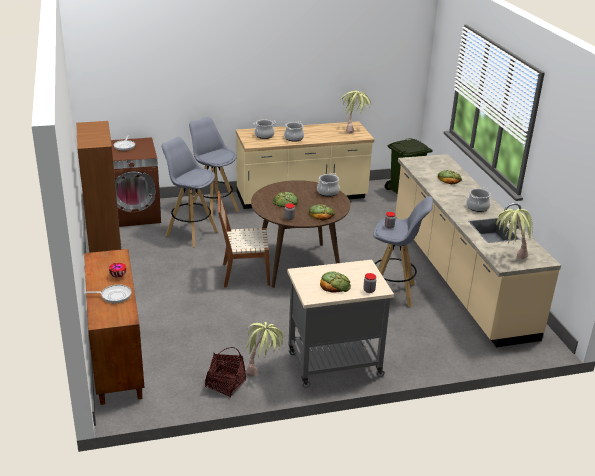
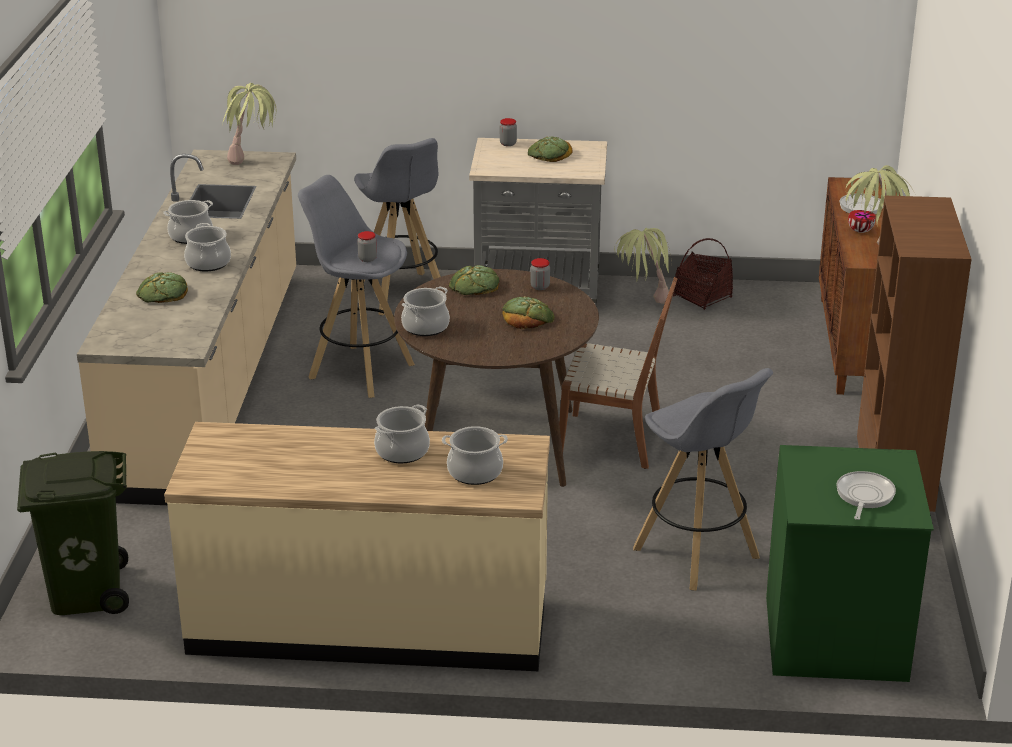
camera: 160 degrees left, 0 degrees up
(134, 213) = (833, 639): brown washing machine -> green washing machine
(213, 209) = (622, 619): grey stool -> grey stool (402, 295)
(354, 130) = (214, 460): potted plant -> potted plant (872, 253)
(450, 195) = (208, 263): none -> cooking pot

